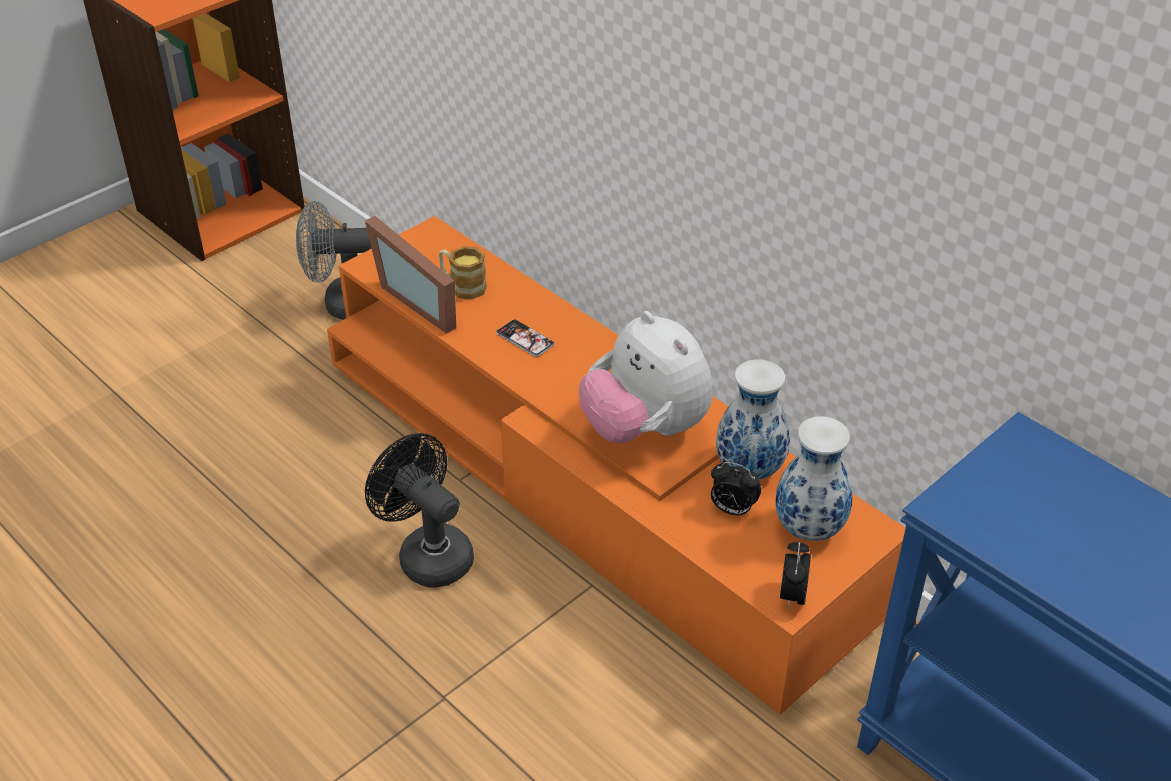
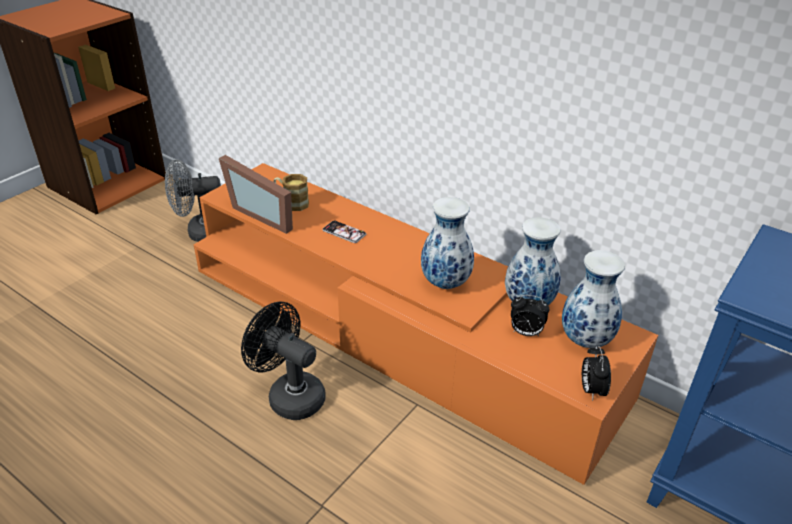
camera: 10 degrees left, 5 degrees down
(645, 429) = (446, 283): plush toy -> vase

